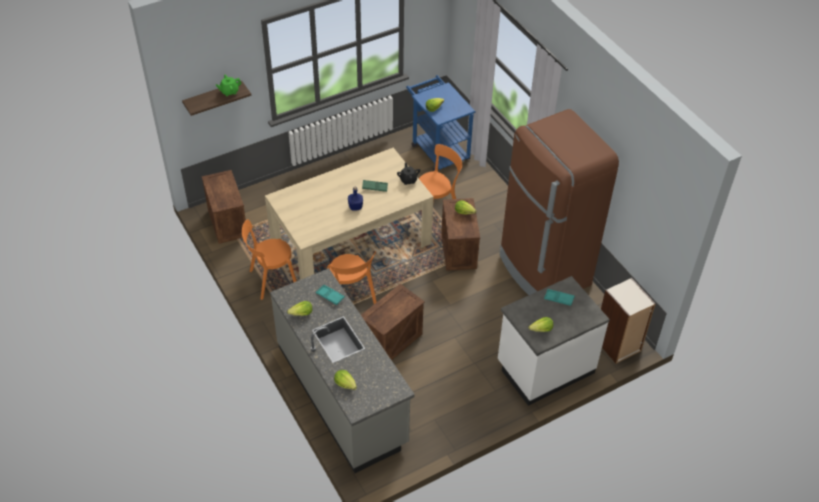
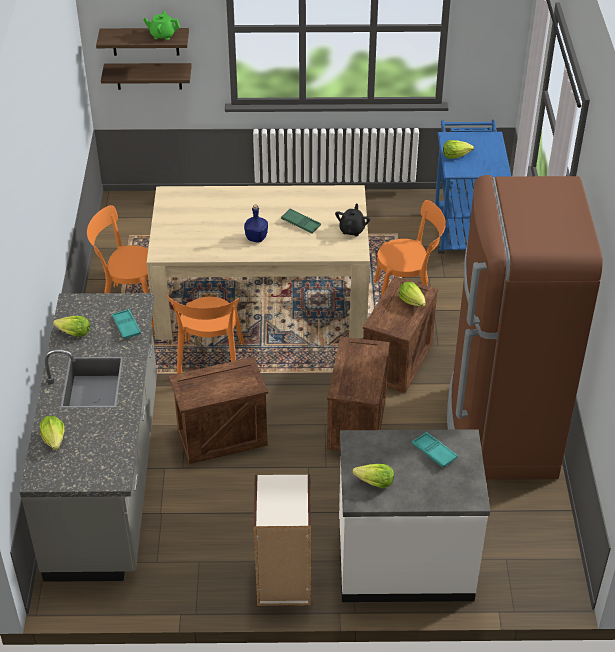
camera: 30 degrees right, 5 degrees down
(217, 120) = (148, 76): none -> shelf
(227, 223) = (131, 222): crate -> crate (356, 422)
(617, 345) = (539, 577): bookcase -> bookcase (283, 580)

